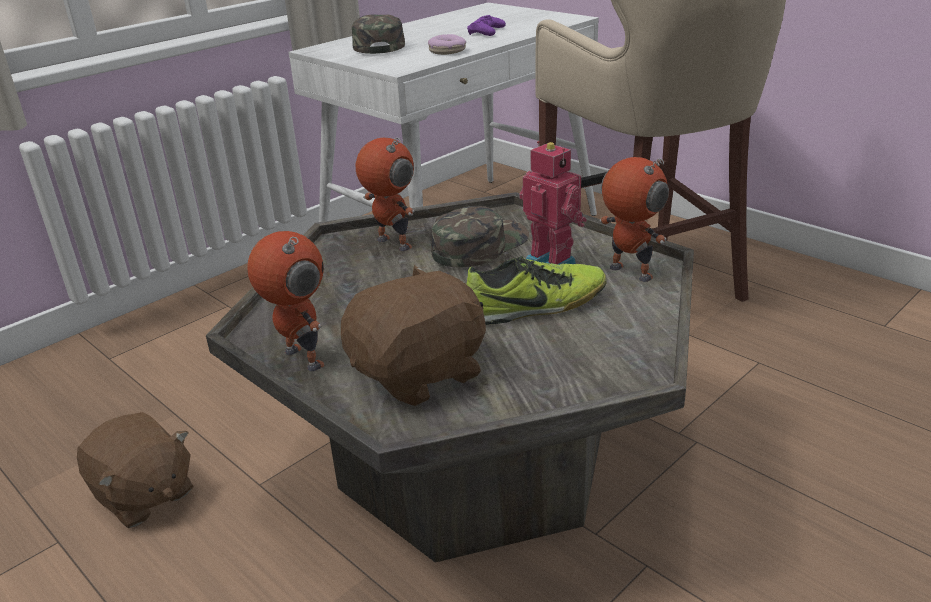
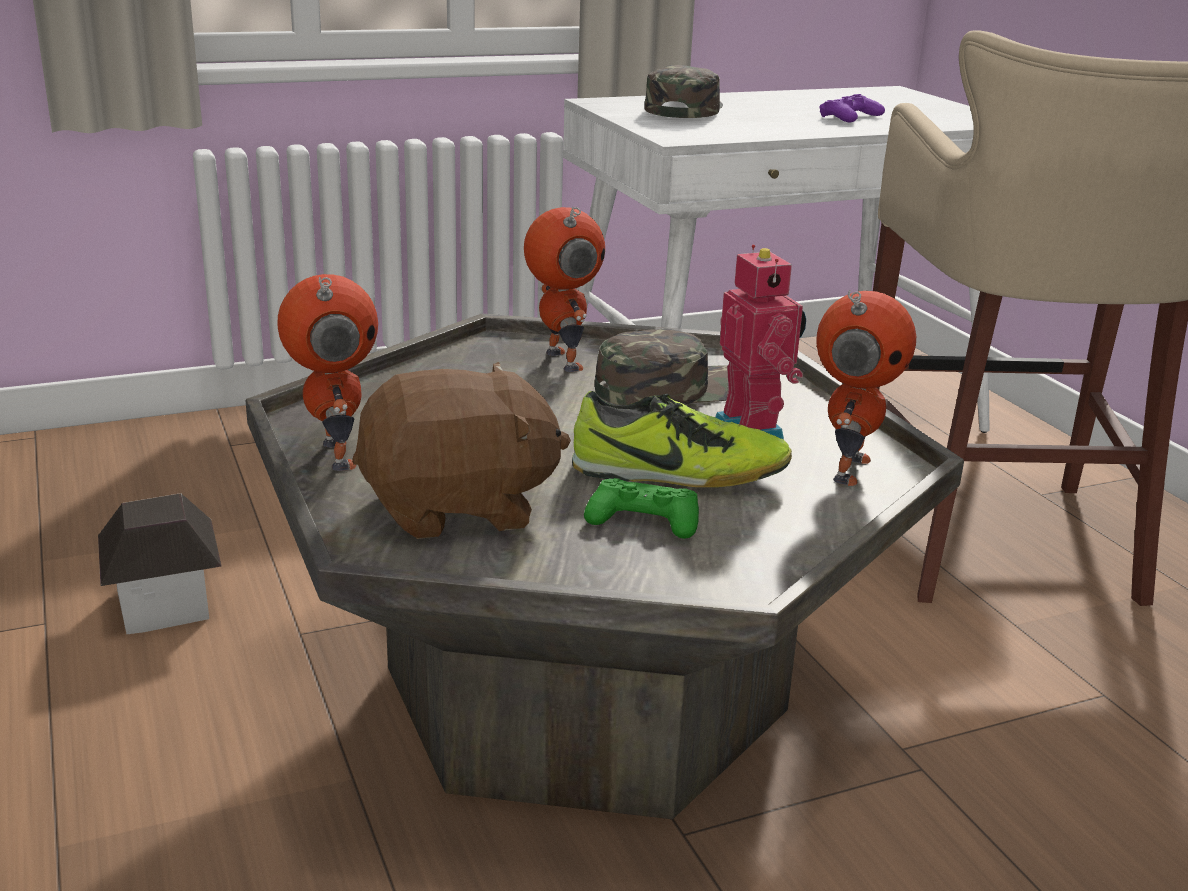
camera: 20 degrees right, 5 degrees down
(144, 496) = (165, 604): brown plush toy -> toy house
(447, 51) = (766, 130): donut -> none
(543, 345) = (644, 519): none -> green game controller
(628, 273) = (847, 469): toy robot -> toy robot turned 45 degrees clockwise

